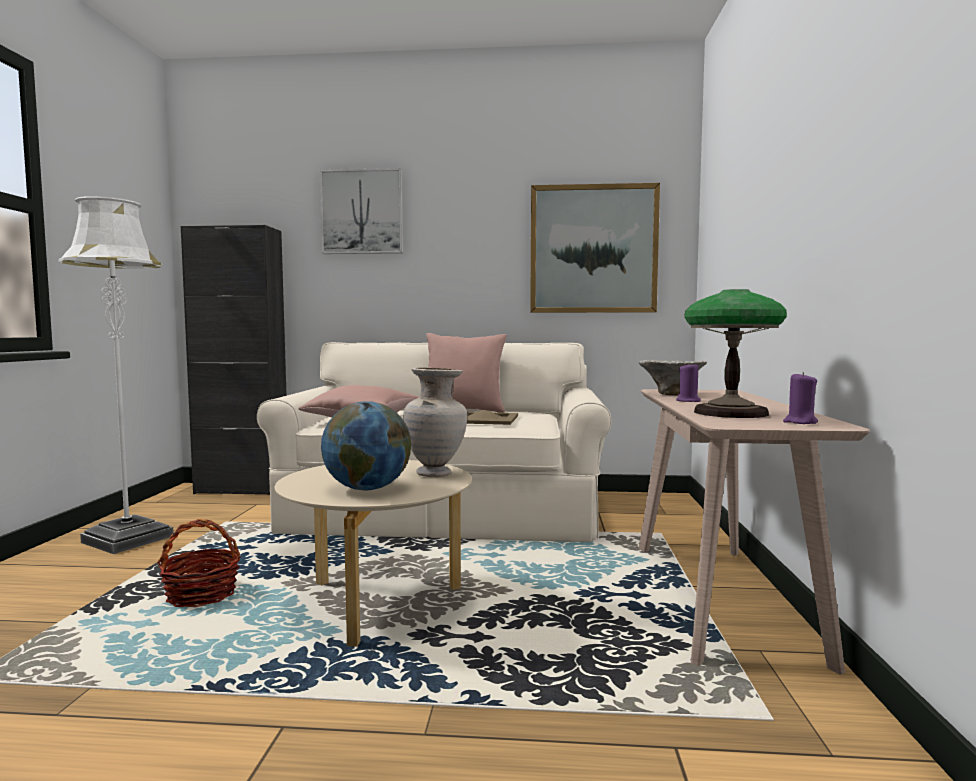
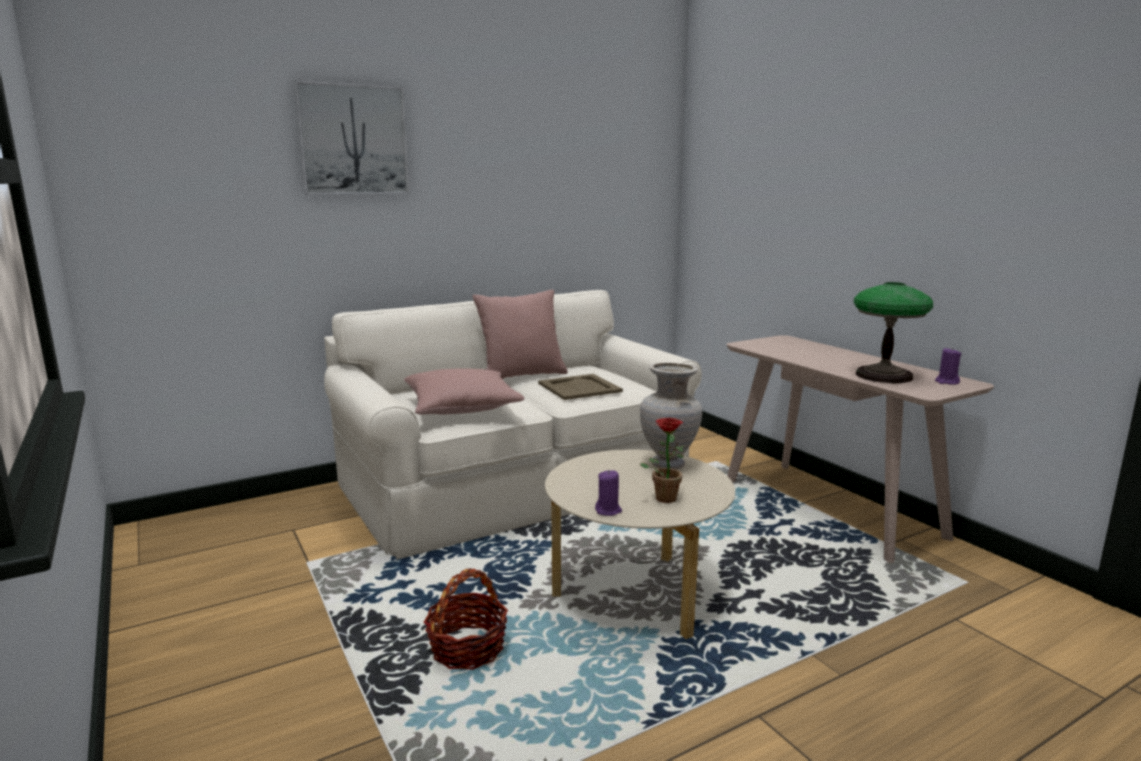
camera: 35 degrees left, 10 degrees up
(128, 539) = (227, 622): white floor lamp -> none
(242, 490) = (230, 515): black cabinet -> none
(367, 489) = (665, 496): globe -> potted plant
(593, 249) = (600, 189): picture -> none
(670, 394) = (772, 351): bowl -> none
(688, 401) = (813, 361): purple candle -> purple candle (608, 510)

